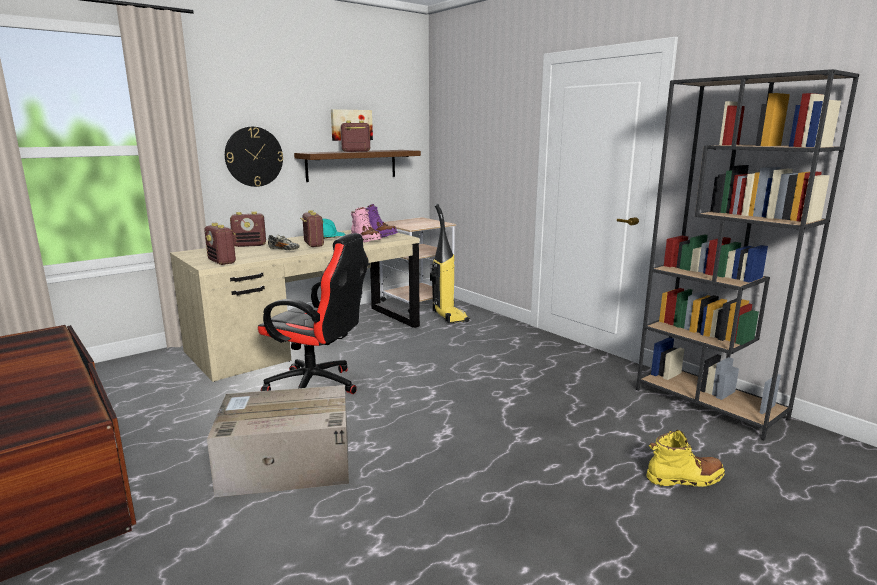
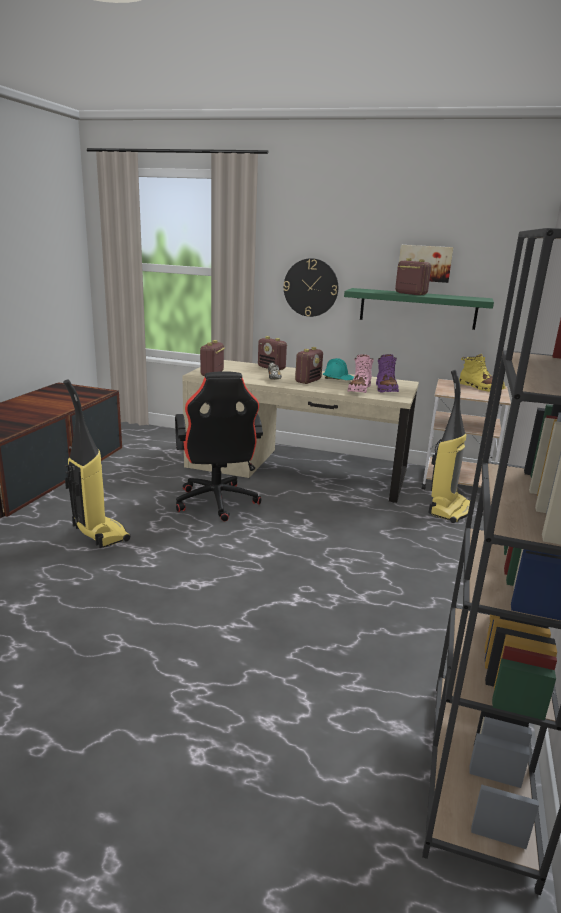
camera: 55 degrees right, 5 degrees up
(285, 463) = (99, 534): cardboard box -> vacuum cleaner
(352, 165) = (417, 308): brown shelf -> green shelf
(684, 478) = (239, 773): yellow boot -> yellow boot (480, 387)

